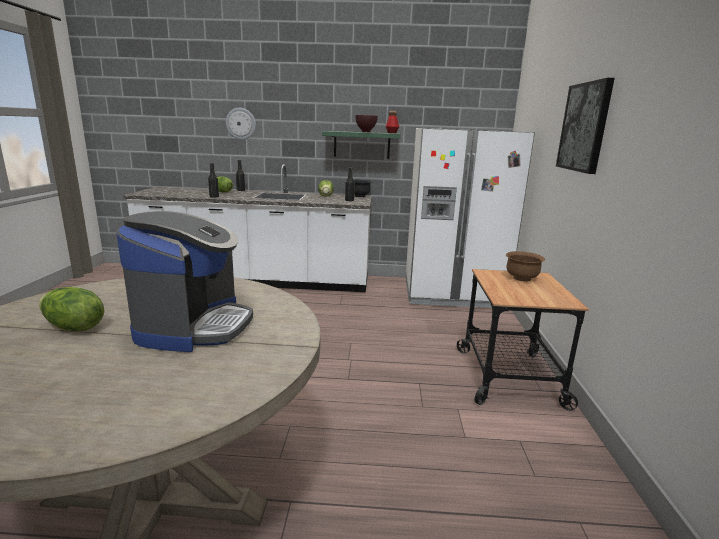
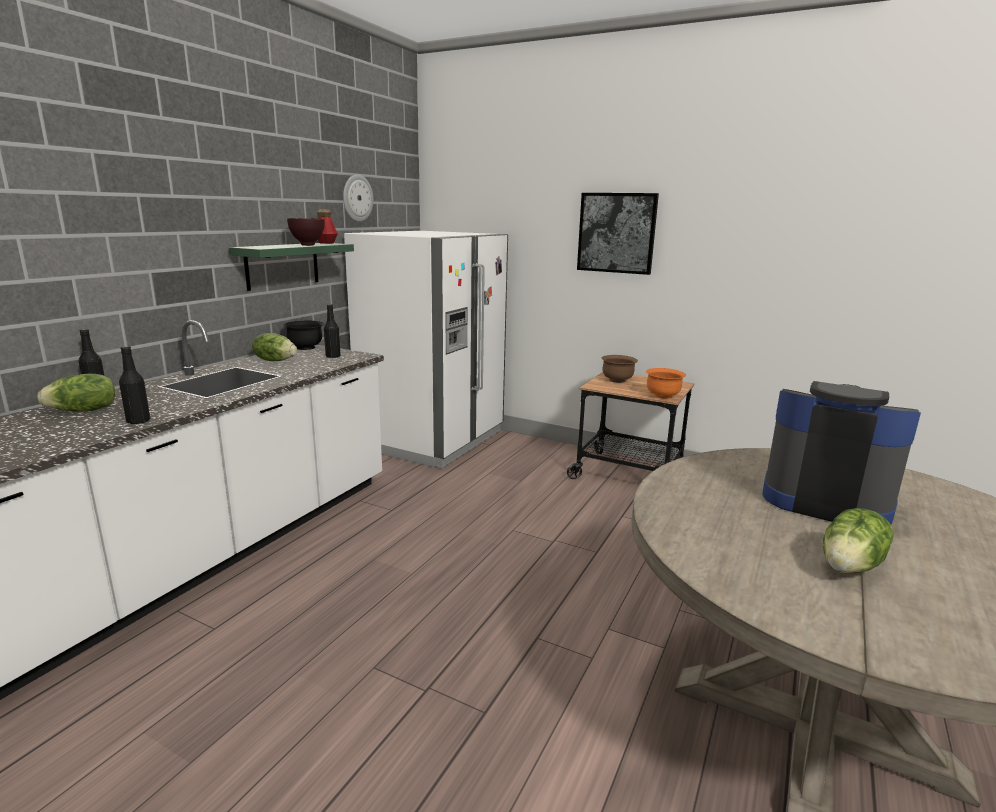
camera: 65 degrees left, 0 degrees up
(241, 123) = (58, 246): wall clock -> wall clock (357, 198)
(505, 297) = (662, 396): none -> orange bowl

